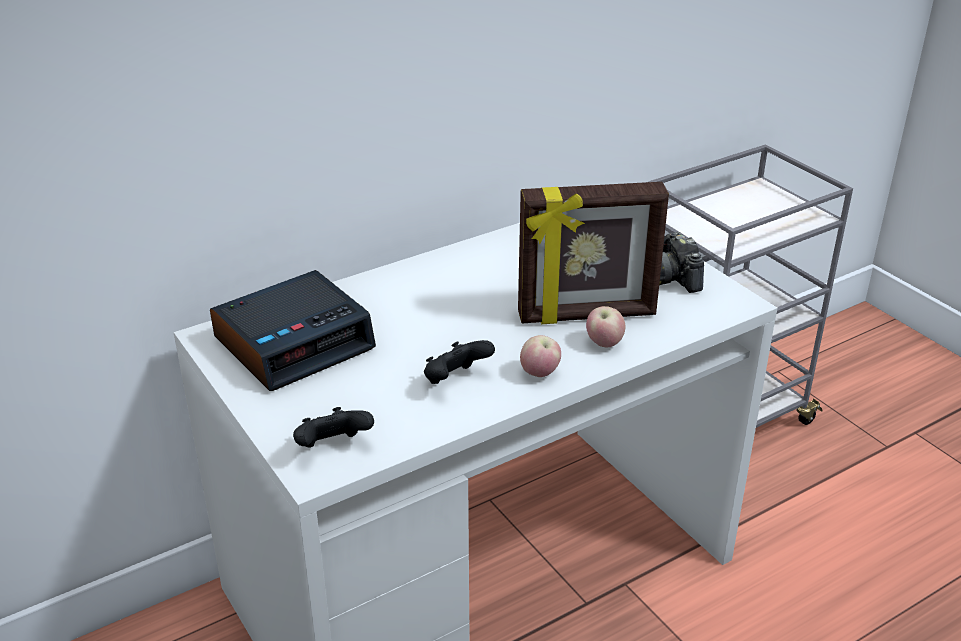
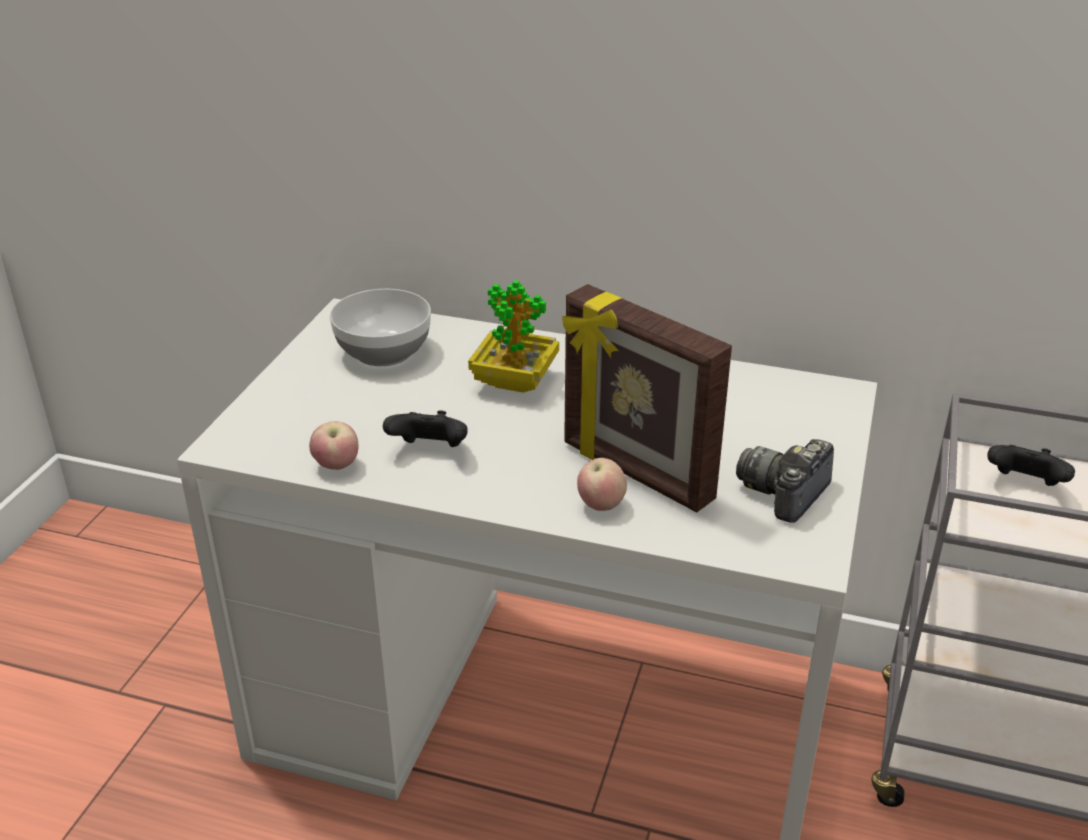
camera: 50 degrees right, 0 degrees up
(295, 342) = (385, 351): alarm clock -> bowl
(333, 447) = (264, 438): black game controller -> black game controller (1024, 485)
(420, 309) = (514, 382): none -> potted plant
(539, 373) = (499, 490): apple -> apple (336, 466)

